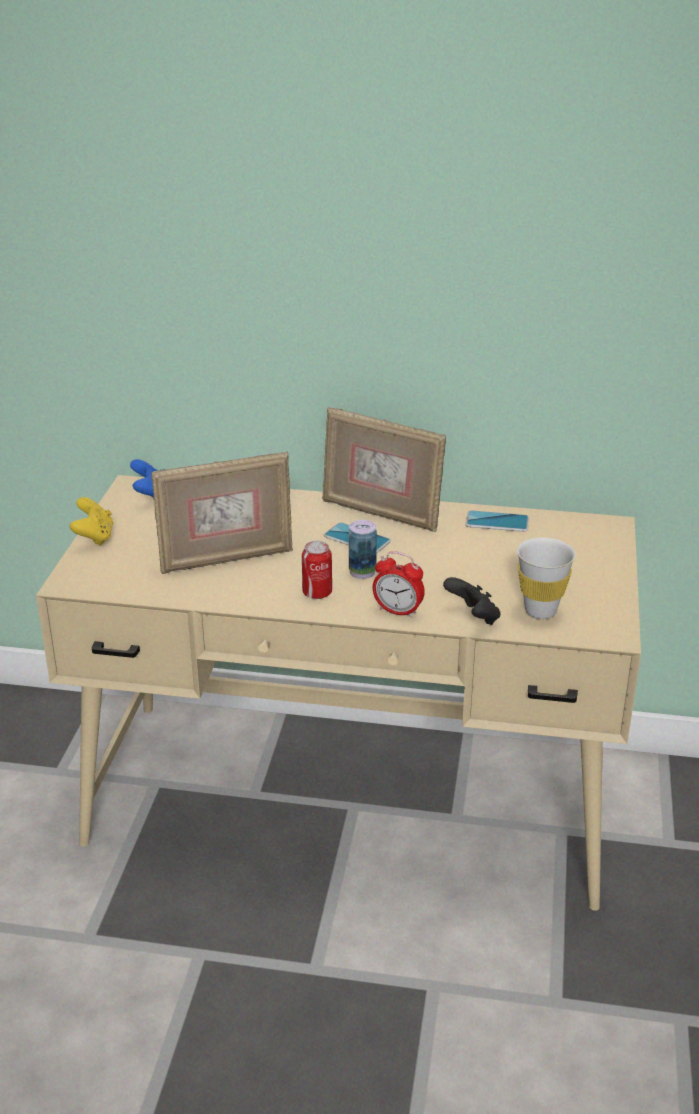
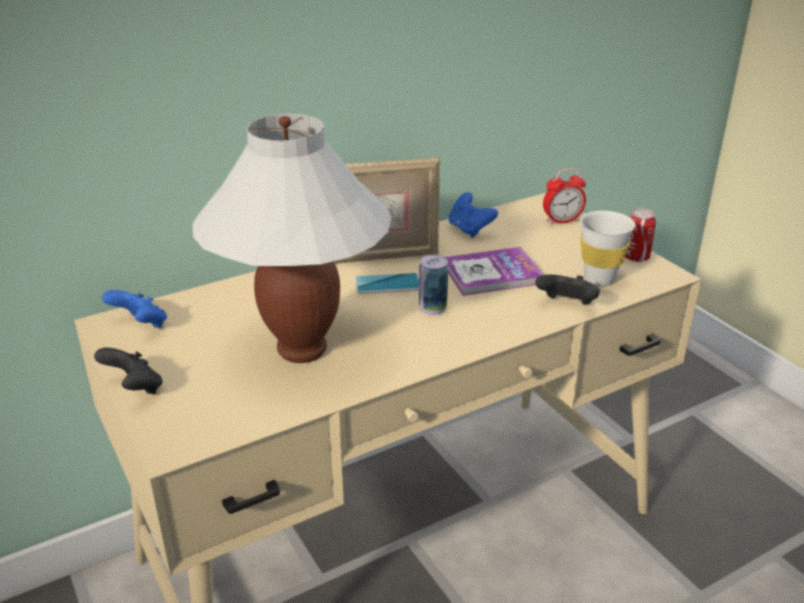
camera: 40 degrees left, 0 degrees up
(94, 537) = (135, 389): yellow game controller -> black game controller
(226, 559) = (301, 349): picture frame -> white table lamp
(317, 593) = (424, 341): can -> can (636, 257)
(398, 611) = (508, 326): alarm clock -> alarm clock (562, 221)
(454, 566) = (492, 274): none -> book
(497, 522) = (469, 229): phone -> blue game controller

